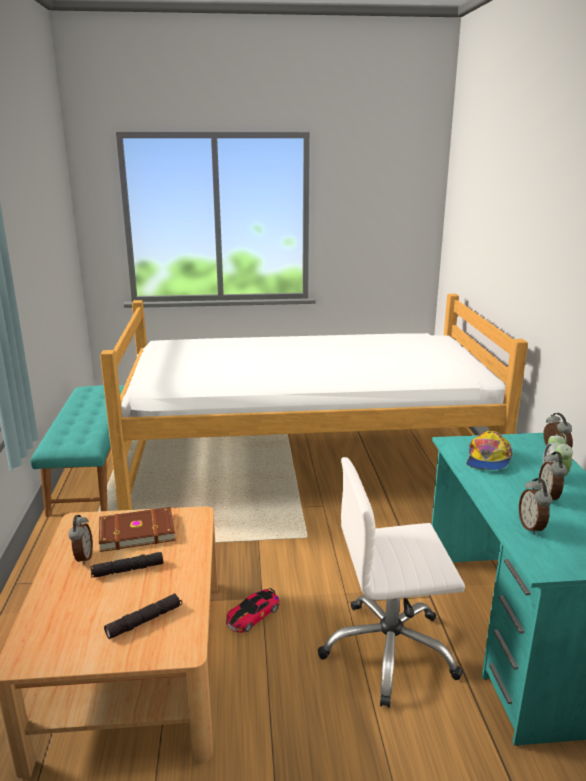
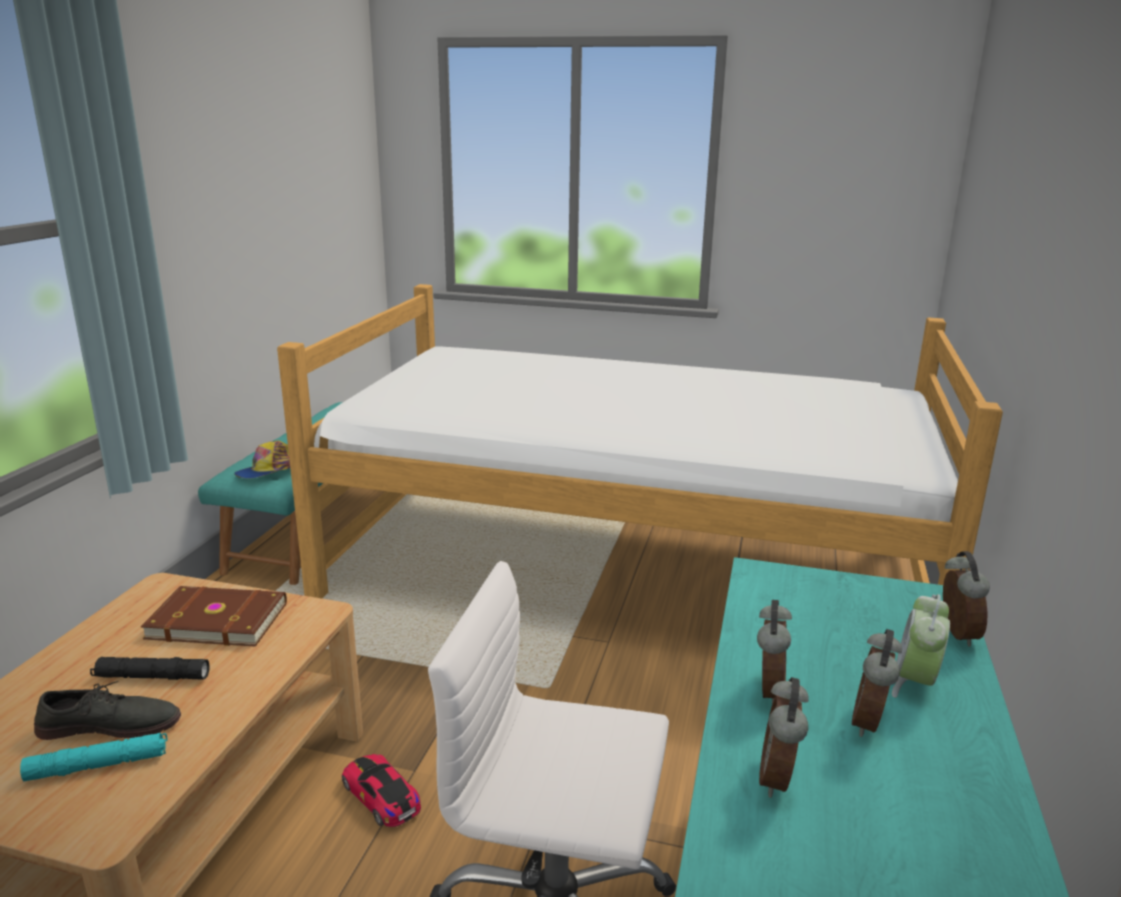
camera: 20 degrees right, 0 degrees up
(83, 558) = (115, 643): alarm clock -> alarm clock (768, 691)
(129, 600) = (110, 725): none -> grey shoe
(144, 621) = (98, 766): black flashlight -> turquoise flashlight
(253, 615) = (381, 796): toy car -> toy car turned 75 degrees clockwise
(488, 459) = (805, 619): cap -> cap (269, 471)

